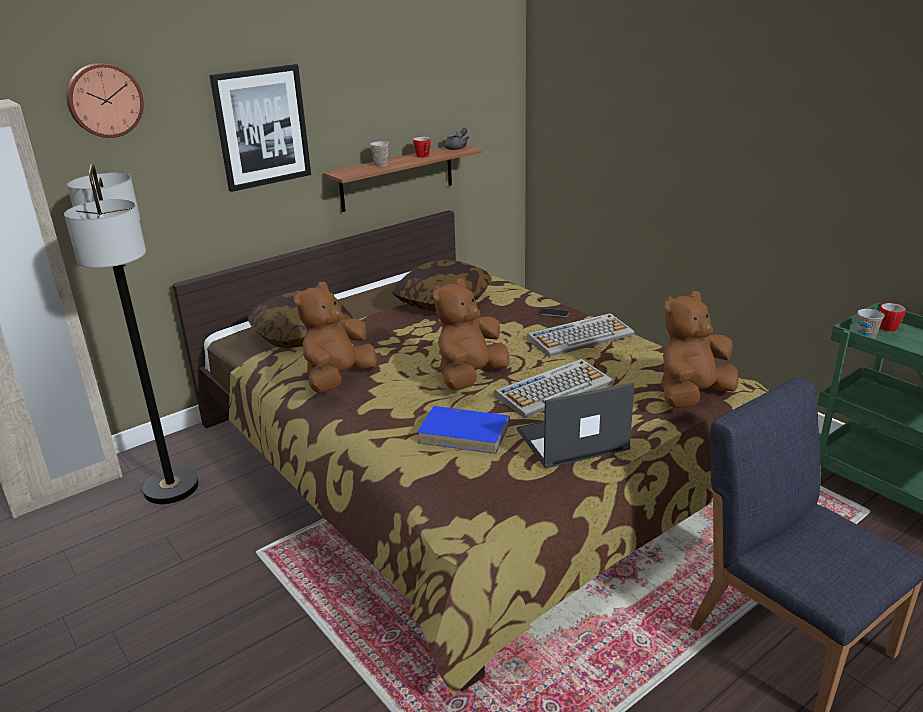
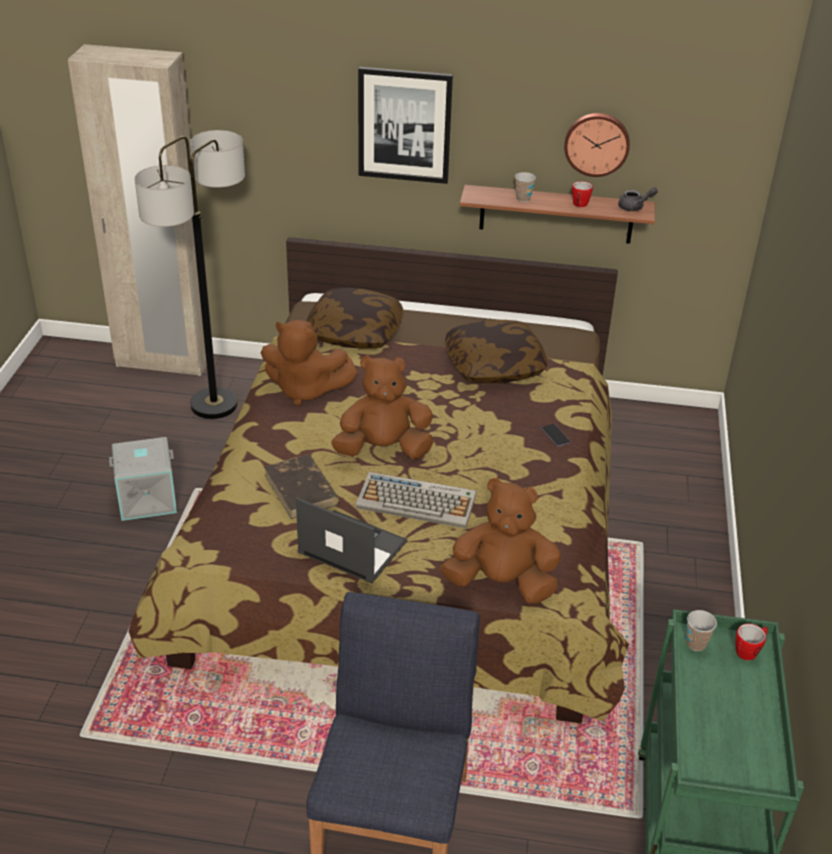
camera: 45 degrees right, 10 degrees up
(104, 100) = (259, 68): wall clock -> wall clock (597, 143)
(220, 589) = (147, 498): none -> grey storage box
(338, 379) = (305, 390): brown plush toy -> brown plush toy turned 150 degrees counterclockwise
(465, 433) = (301, 490): blue book -> brown book
(581, 336) = (529, 472): keyboard -> none

